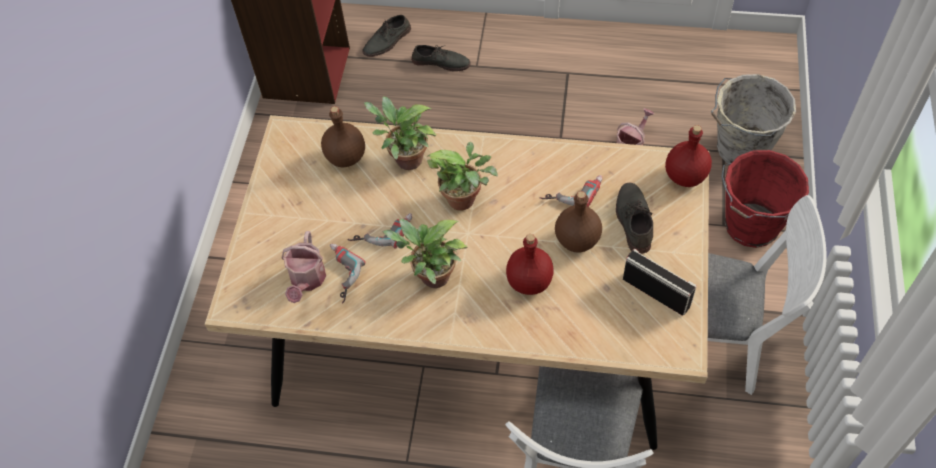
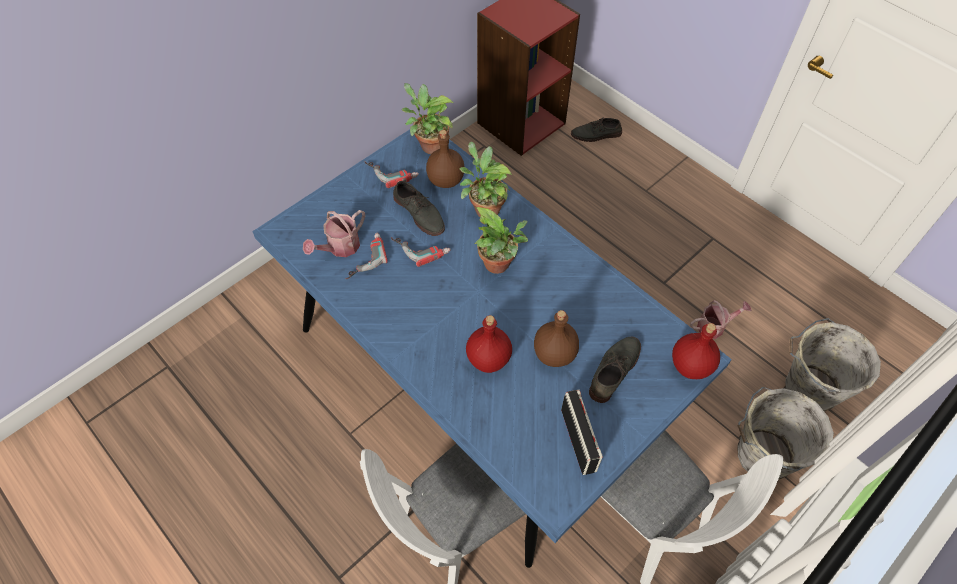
camera: 35 degrees right, 0 degrees up
(431, 277) = (422, 304): potted plant -> potted plant (429, 145)
(441, 62) = (622, 172): grey shoe -> grey shoe (419, 213)
(473, 327) = (476, 375): beige dining table -> blue dining table
(572, 190) = (586, 313): power drill -> power drill (392, 171)
(750, 227) = (761, 456): red bucket -> grey bucket

